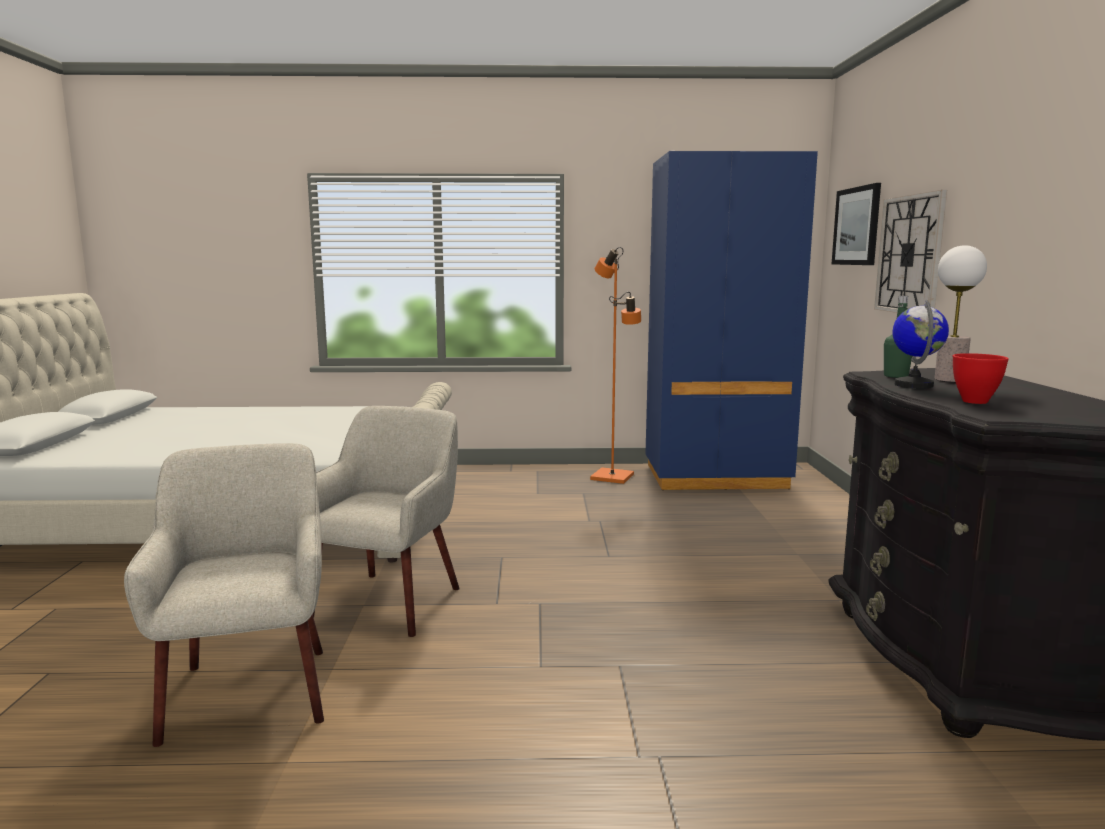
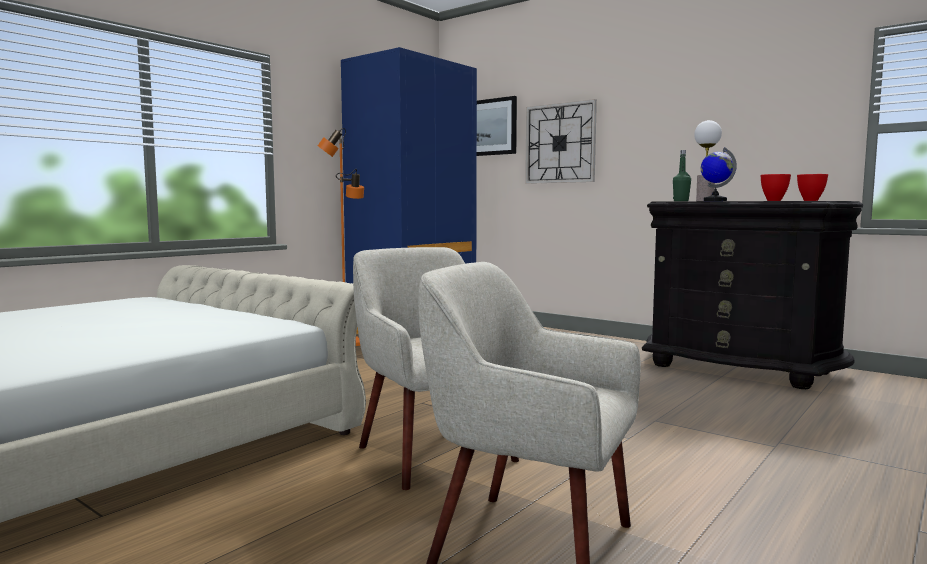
camera: 50 degrees left, 5 degrees down
(1044, 411) = (810, 200): none -> red bowl

